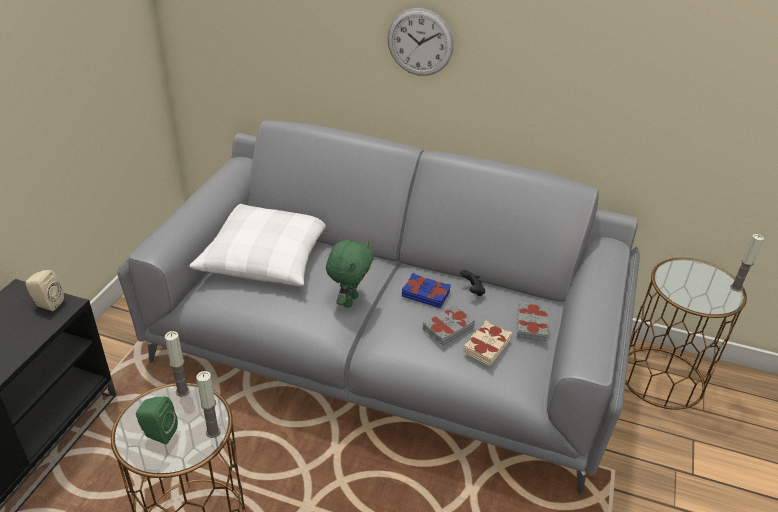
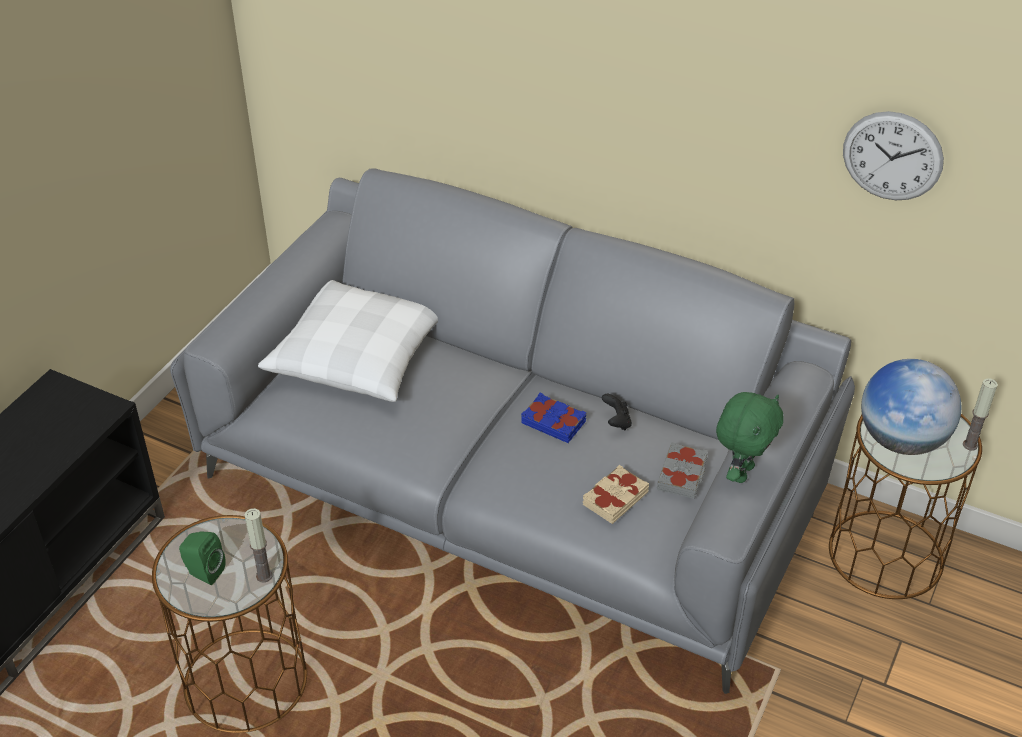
camera: 10 degrees right, 5 degrees up
(47, 304) = (87, 405): beige speaker -> none
(182, 391) = (234, 525): candle -> none
(349, 300) = (454, 424): green plush toy -> green plush toy (741, 472)
(420, 42) = (567, 89): wall clock -> wall clock (892, 156)
(447, 328) = (570, 470): grey book -> none
(687, 287) = (901, 440): none -> globe

